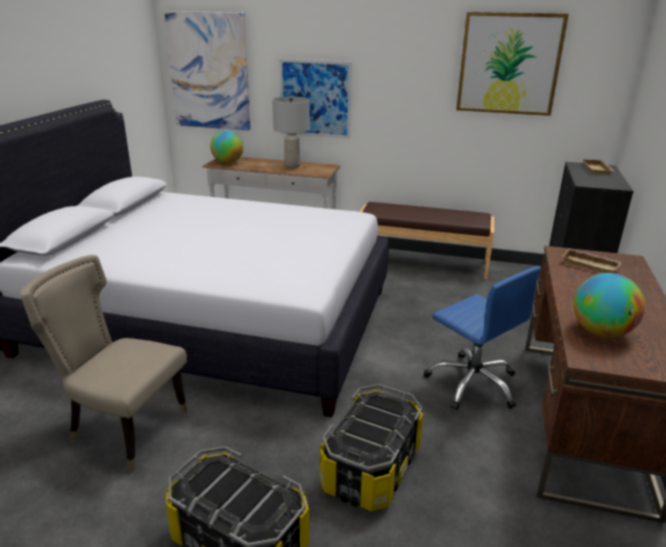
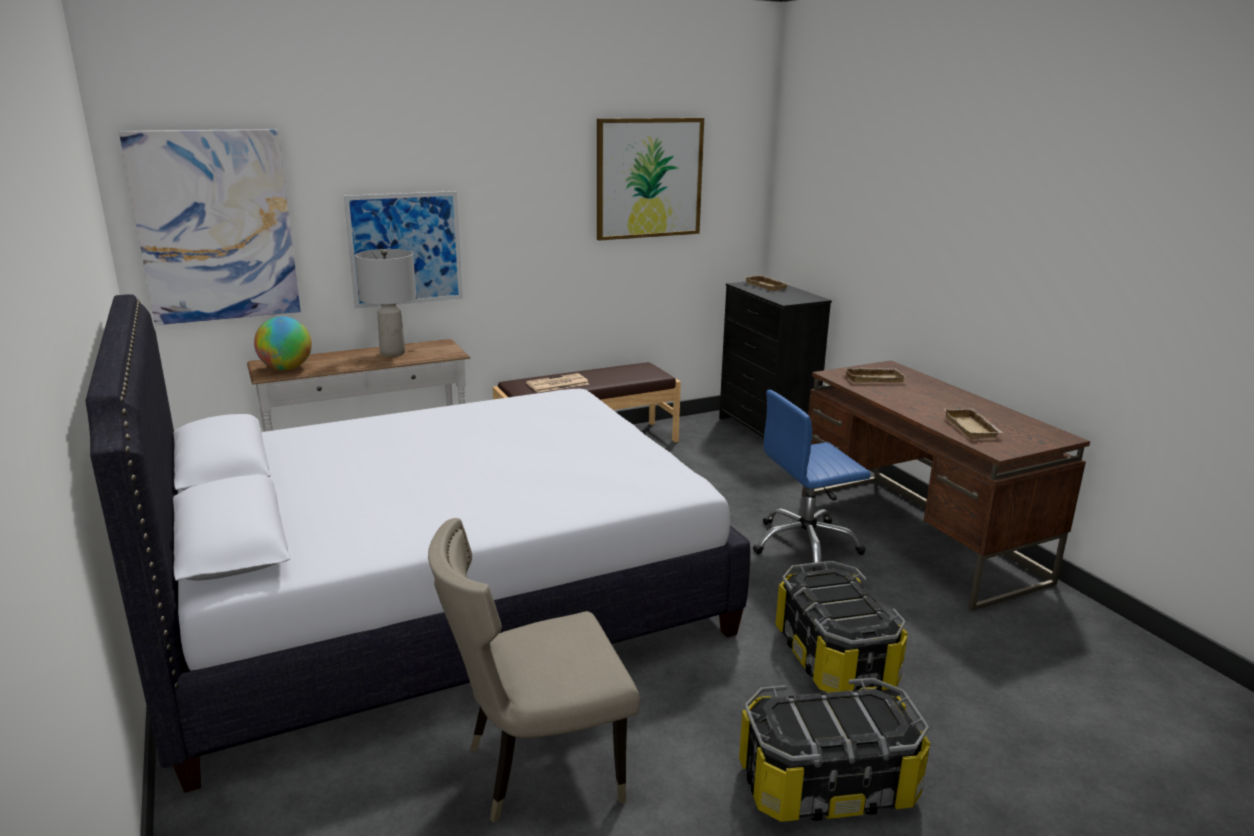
camera: 40 degrees left, 5 degrees down
(399, 211) = (557, 384): none -> newspaper
(473, 383) = (805, 545): blue office chair -> blue office chair turned 150 degrees clockwise
(601, 332) = (973, 428): globe -> beige tray

